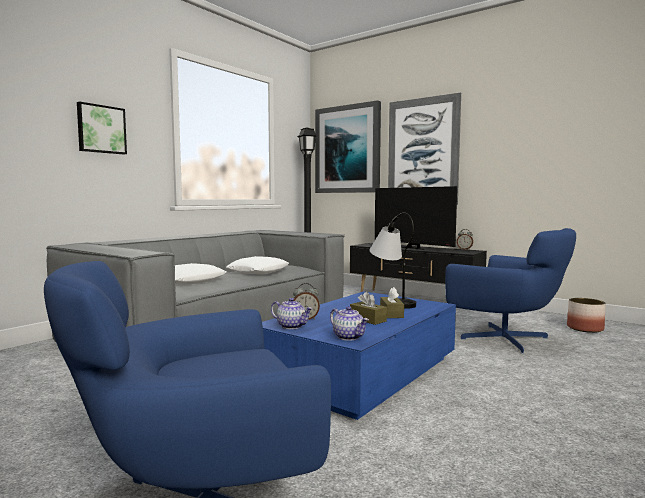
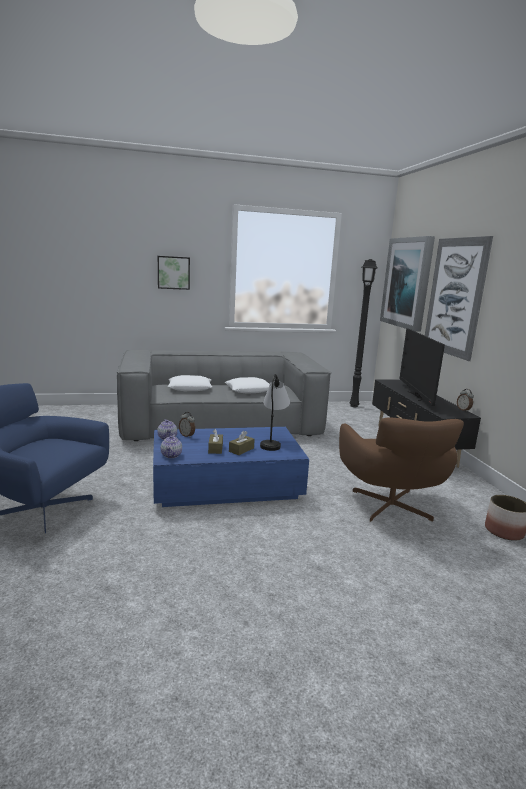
camera: 40 degrees right, 10 degrees up
(508, 339) = (392, 507): blue armchair -> brown armchair

